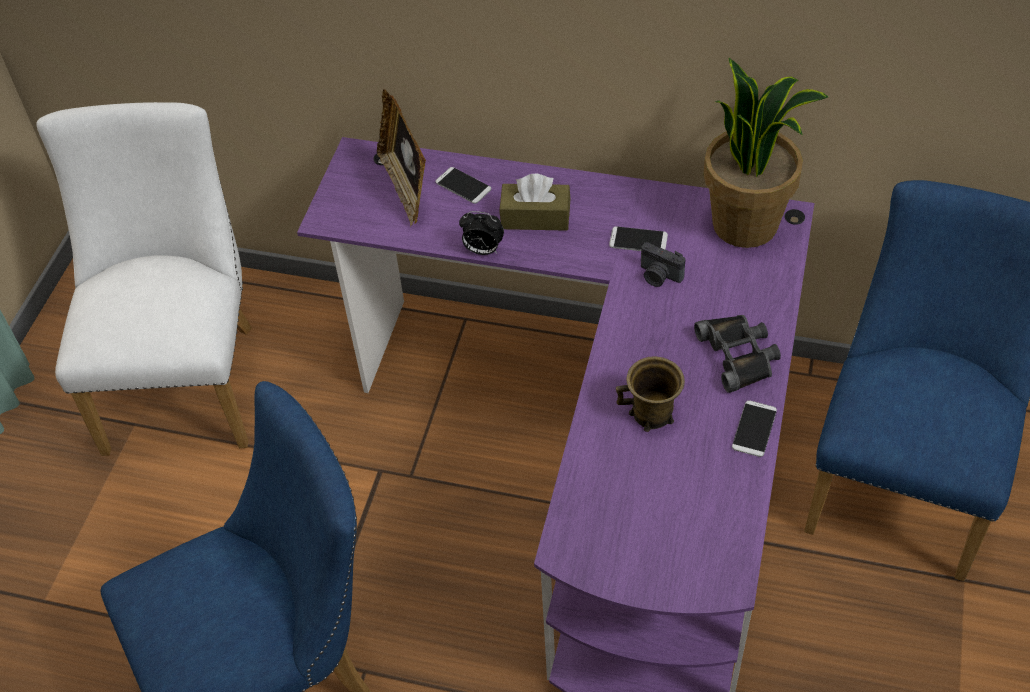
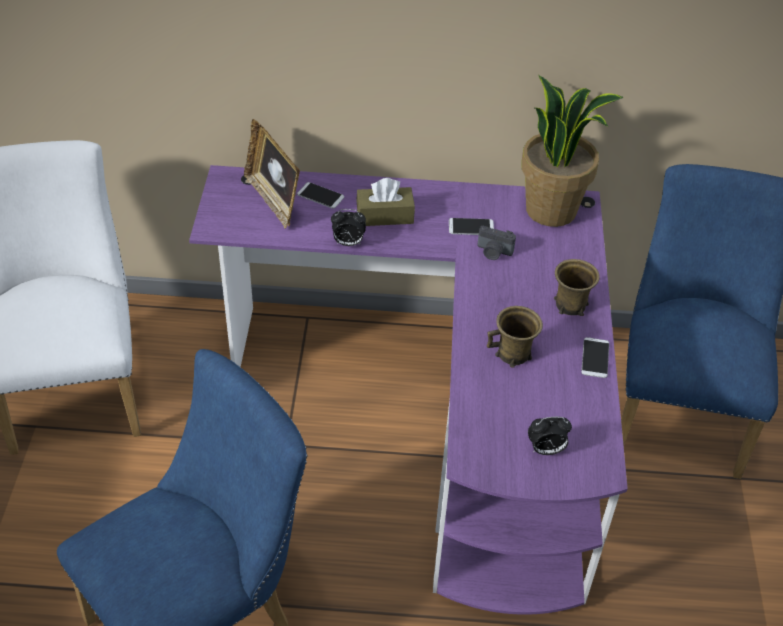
camera: 15 degrees left, 5 degrees down
(663, 544) = (545, 450): none -> alarm clock
(739, 355) = (570, 305): black binoculars -> brown mug

